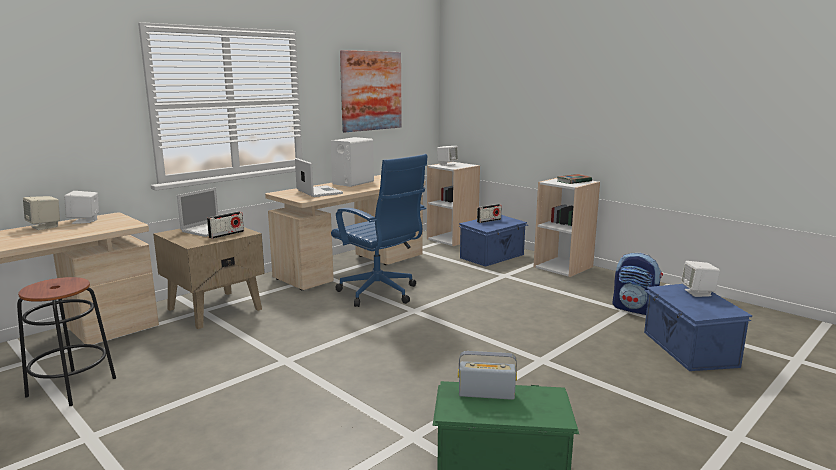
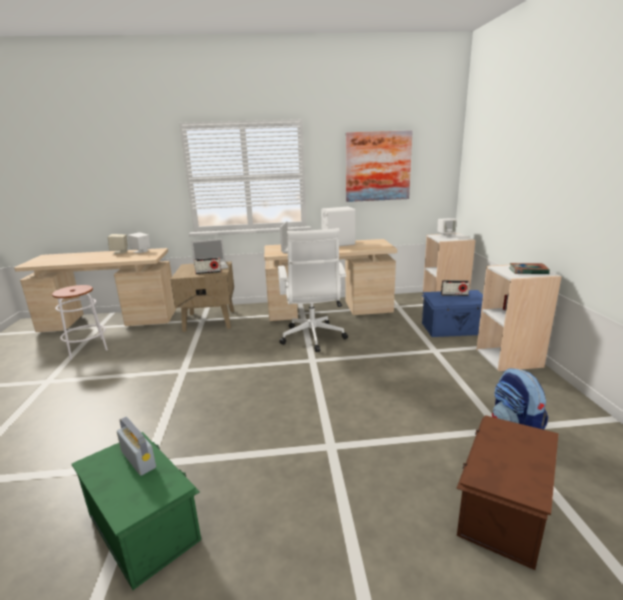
camera: 40 degrees right, 5 degrees up
(72, 387) = (87, 348): black stool -> white stool
(380, 294) = (313, 338): blue office chair -> white office chair
(688, 349) = (501, 509): blue storage box -> brown storage box
(698, 293) = (531, 448): white speaker -> none

